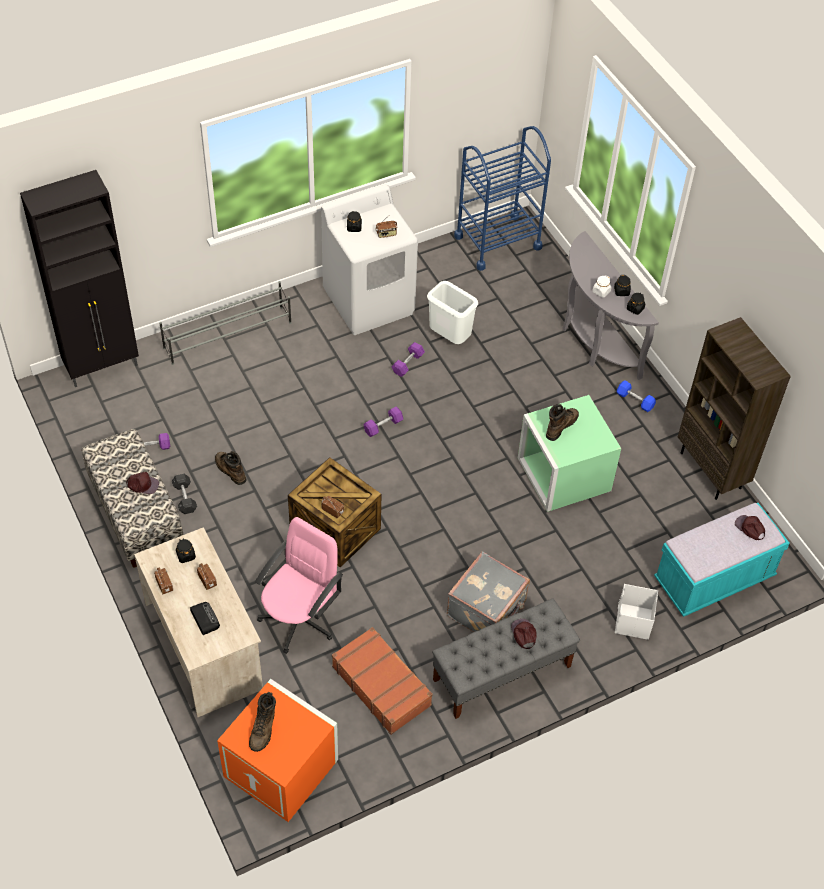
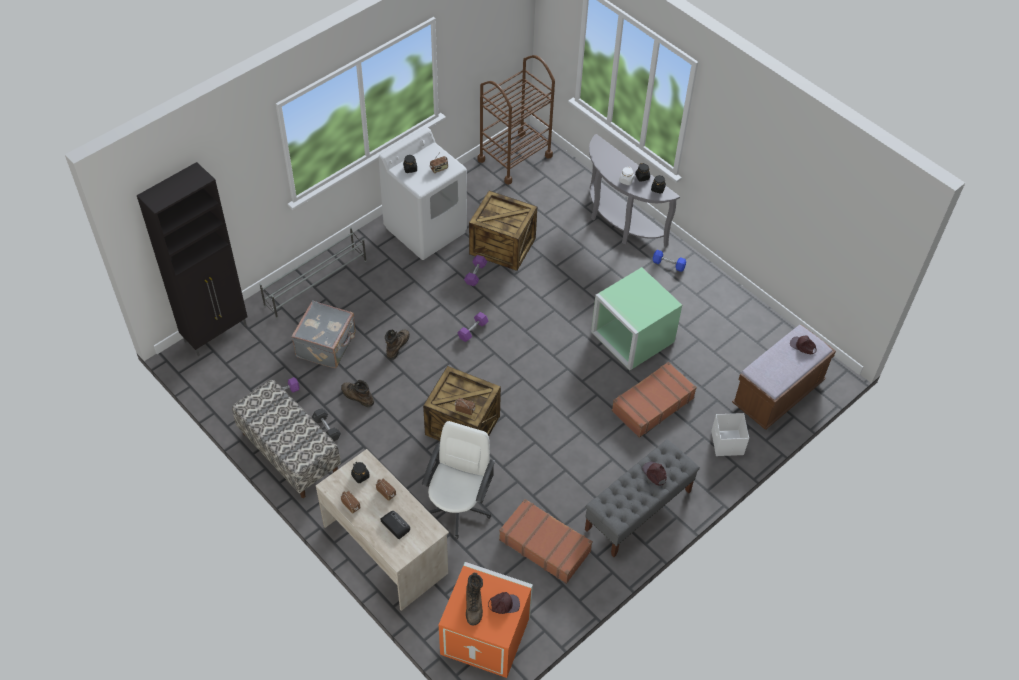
camera: 15 degrees left, 0 degrees up
(142, 484) = (296, 425): brown cap -> brown cap (504, 604)
(299, 619) = (458, 507): pink office chair -> white office chair
(450, 338) = (503, 245): white trash can -> crate
(487, 609) = (609, 461): grey suitcase -> grey suitcase (327, 345)
(497, 242) = (514, 158): blue cart -> brown cart
(560, 556) = (652, 404): none -> brown suitcase
(561, 426) = (628, 297): brown boot -> brown boot (397, 346)
(711, 470) = (747, 307): brown bookcase -> none
(713, 579) = (777, 394): turquoise bench -> brown bench

